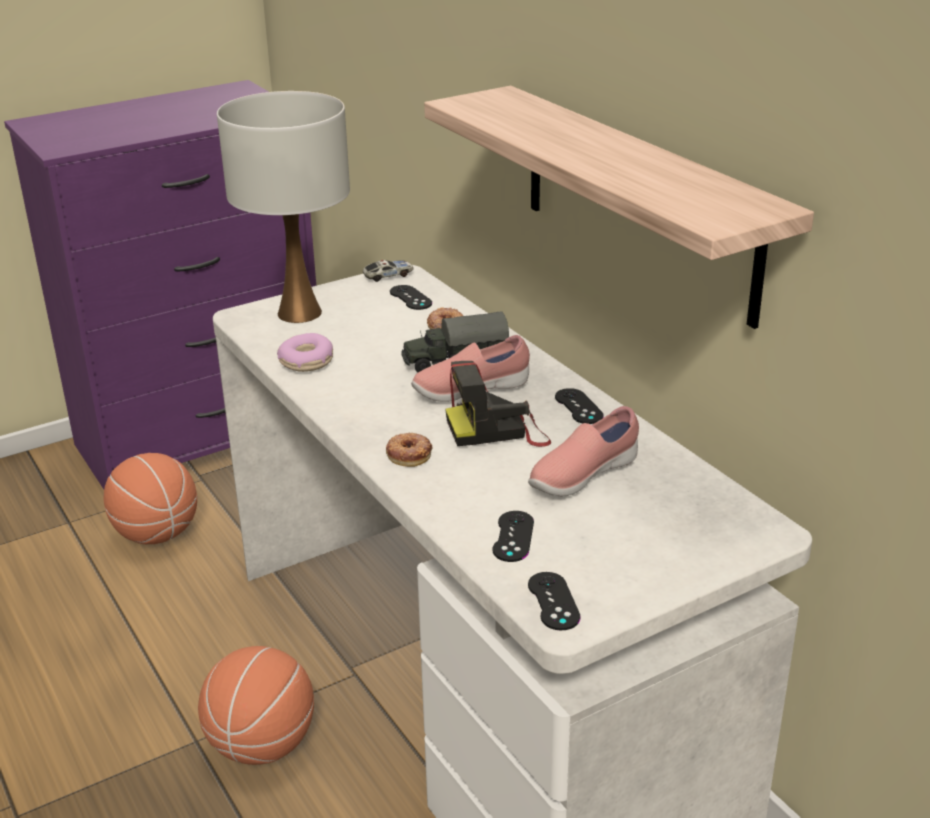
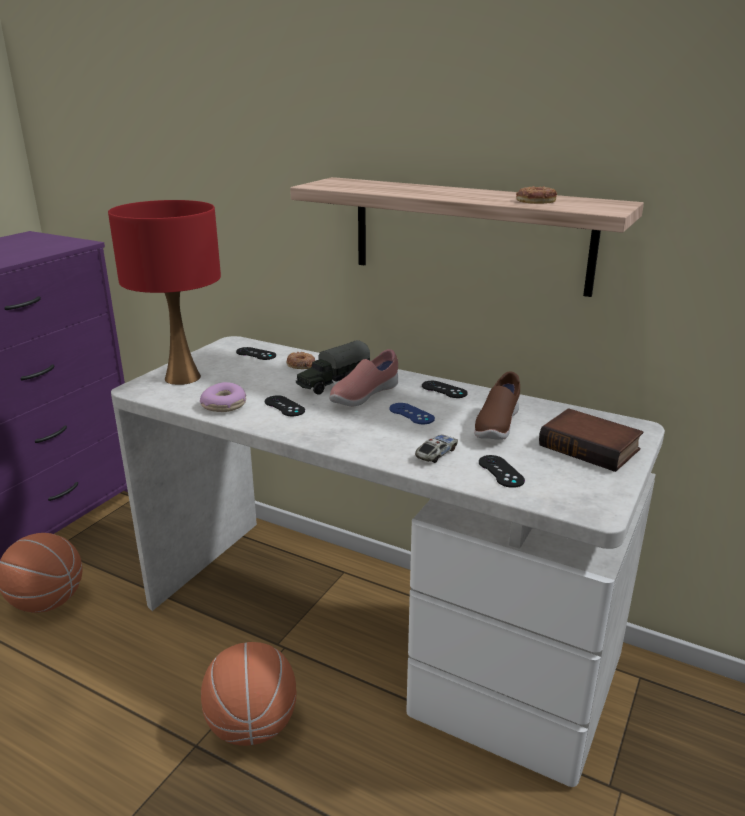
camera: 30 degrees left, 5 degrees down
(300, 313) = (183, 377): white table lamp -> red table lamp
(388, 276) = (224, 345): toy car -> toy car (436, 454)
(409, 454) = (370, 442): donut -> donut (536, 200)
(498, 430) = (411, 414): camera -> blue game controller
(553, 601) = (575, 501): black game controller -> black game controller (284, 406)
(582, 476) = (496, 426): pink shoe -> brown shoe
(668, 540) = (591, 447): none -> book

